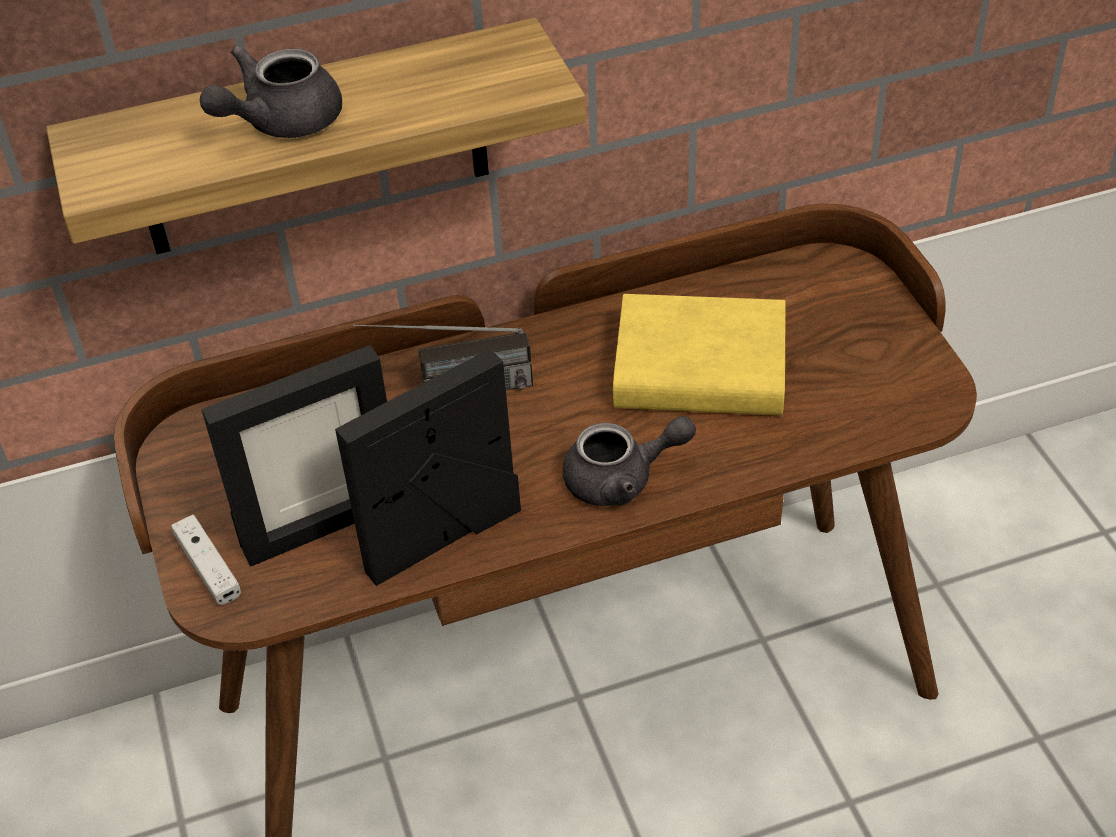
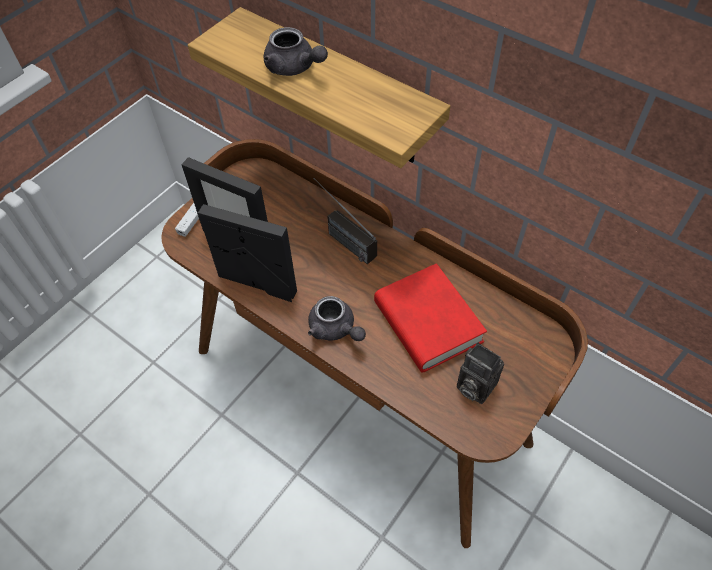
camera: 55 degrees right, 10 degrees up
(280, 122) = (294, 68): grey teapot -> grey teapot turned 150 degrees counterclockwise
(700, 369) = (427, 322): yellow book -> red book
(845, 374) = (473, 386): none -> camera

